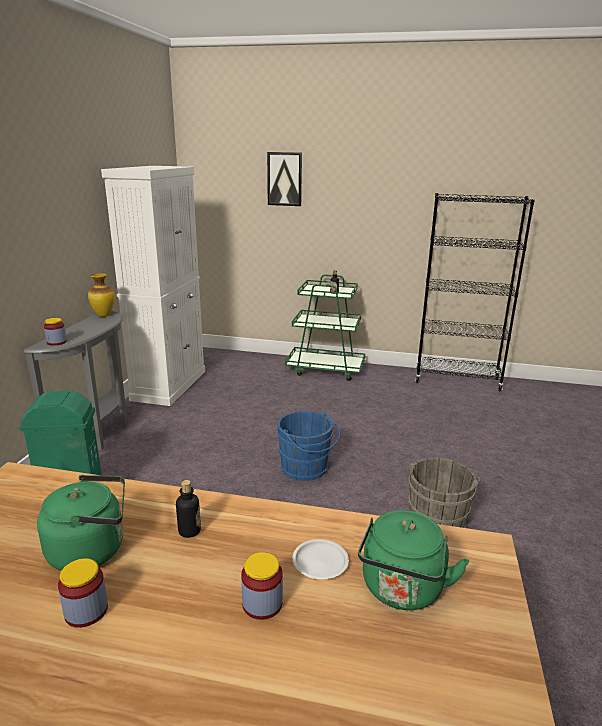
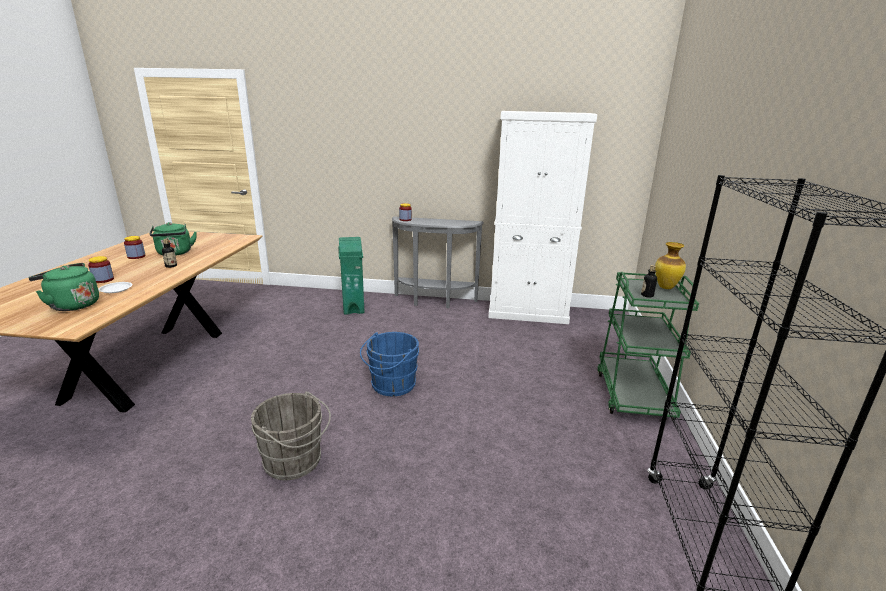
camera: 85 degrees right, 0 degrees up
(103, 315) = (466, 222): vase -> vase (665, 287)
(284, 179) = (703, 137): picture -> none

